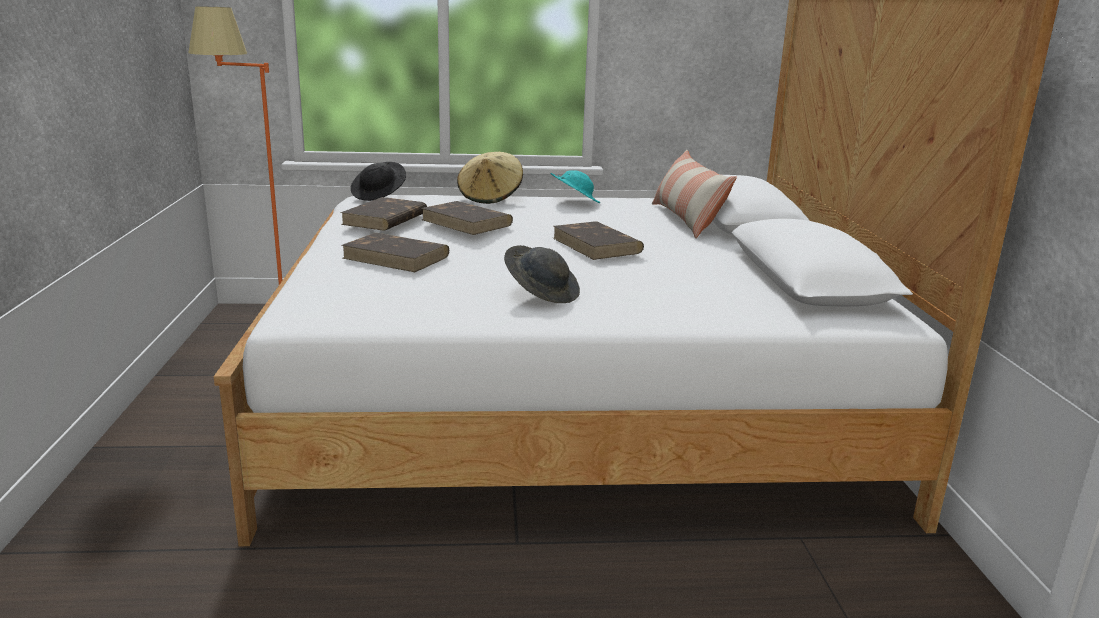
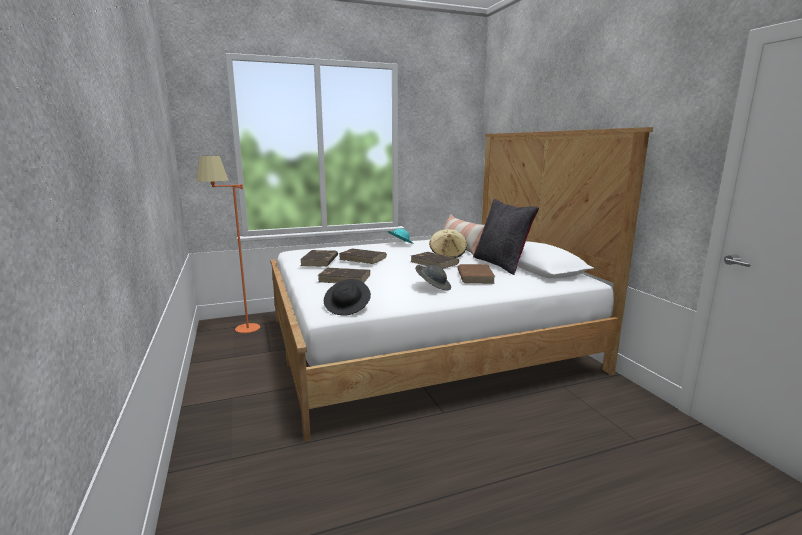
camera: 15 degrees left, 5 degrees down
(379, 195) = (301, 250): black hat -> black hat (348, 308)
(490, 197) = (358, 246): beige hat -> beige hat (448, 255)
(649, 282) = (475, 276): none -> brown book
(734, 263) = (501, 264): none -> black pillow

